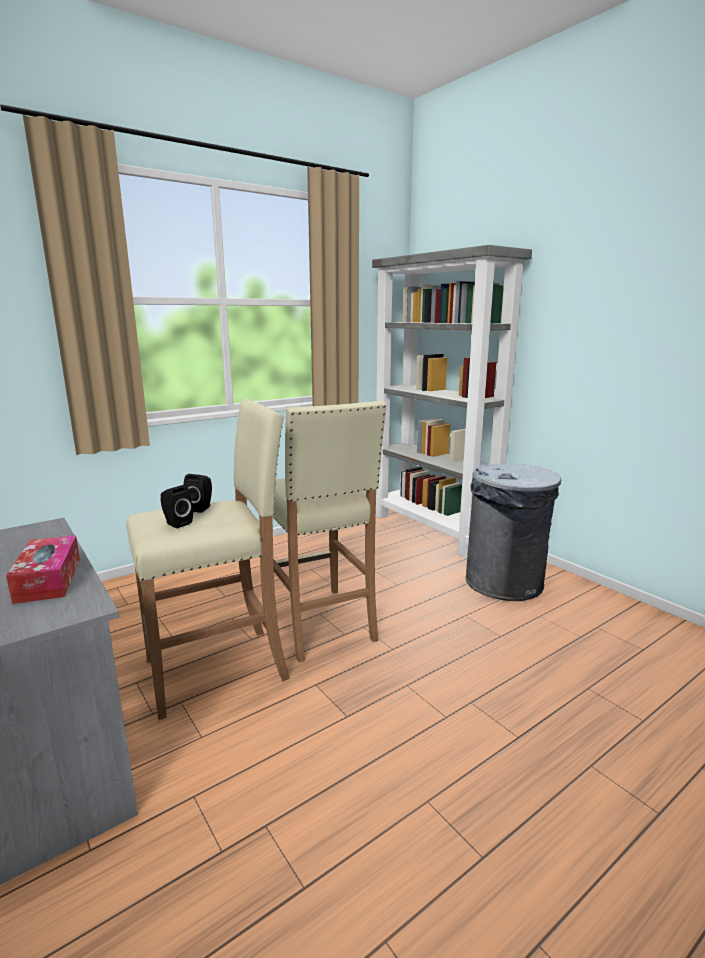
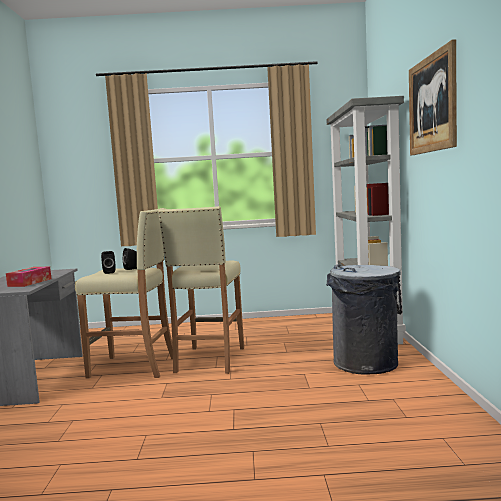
camera: 35 degrees right, 10 degrees down
(607, 271) = (432, 104): none -> picture

